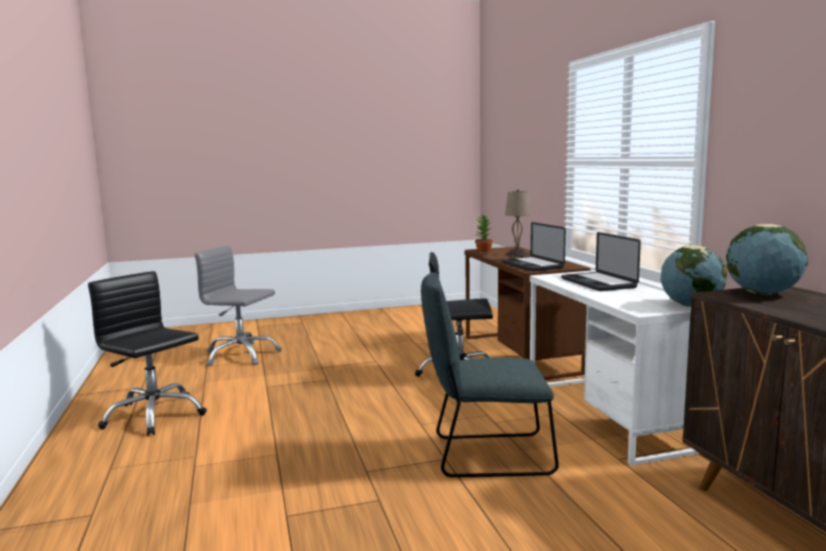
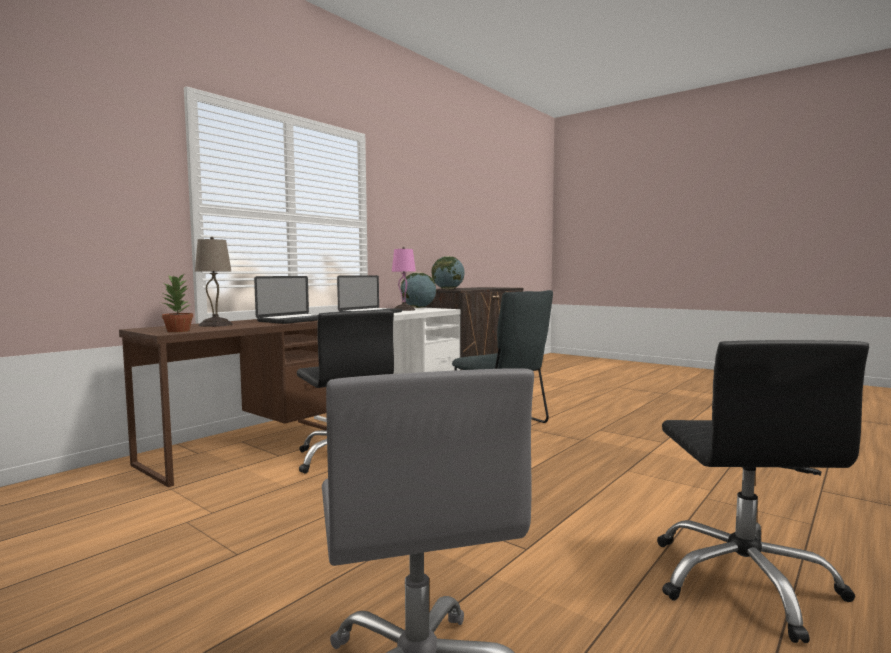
camera: 125 degrees left, 5 degrees down
(643, 296) = (404, 310): none -> pink table lamp

